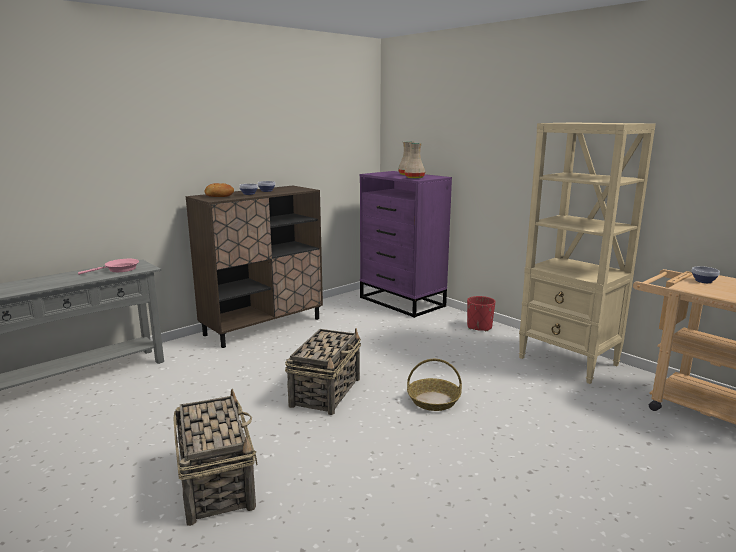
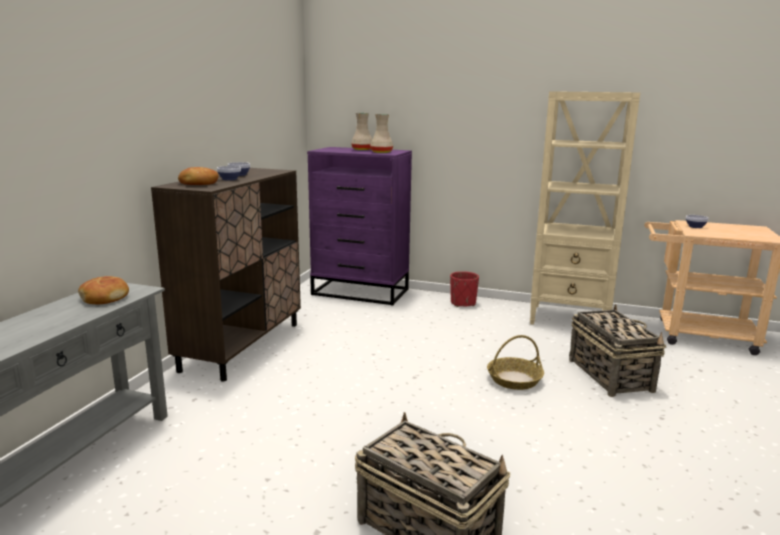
camera: 30 degrees left, 0 degrees up
(119, 269) = (105, 298): pink frying pan -> bread
(326, 392) = (408, 398): basket -> basket (609, 374)

